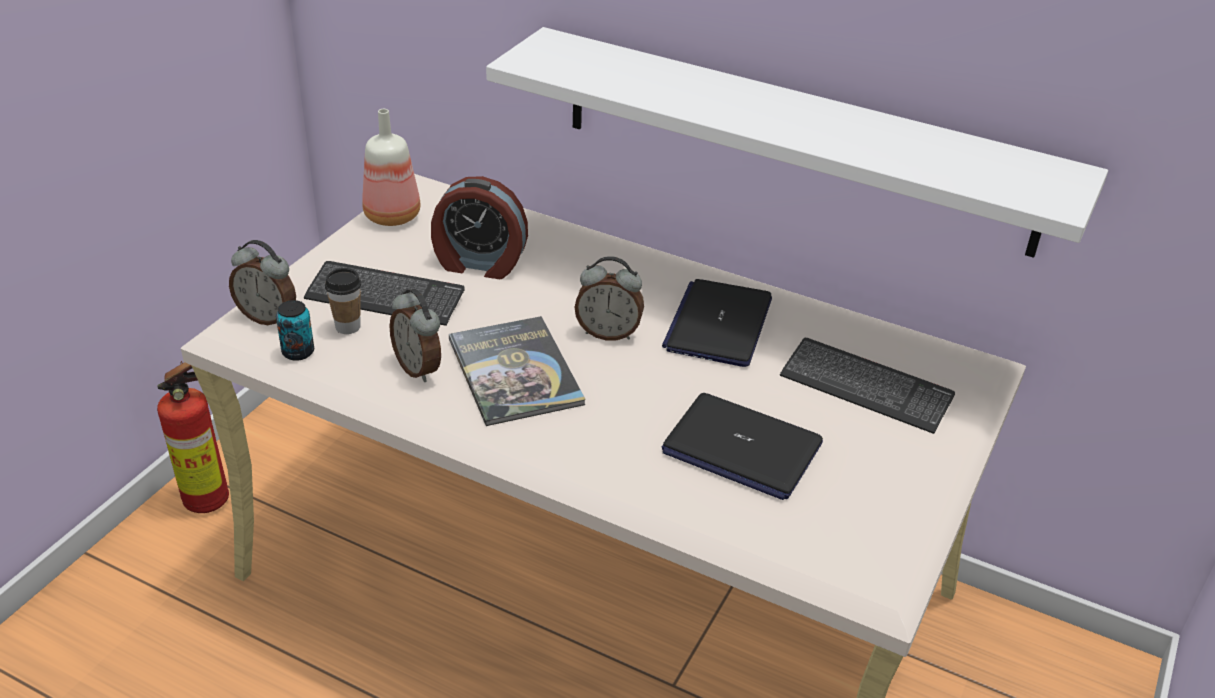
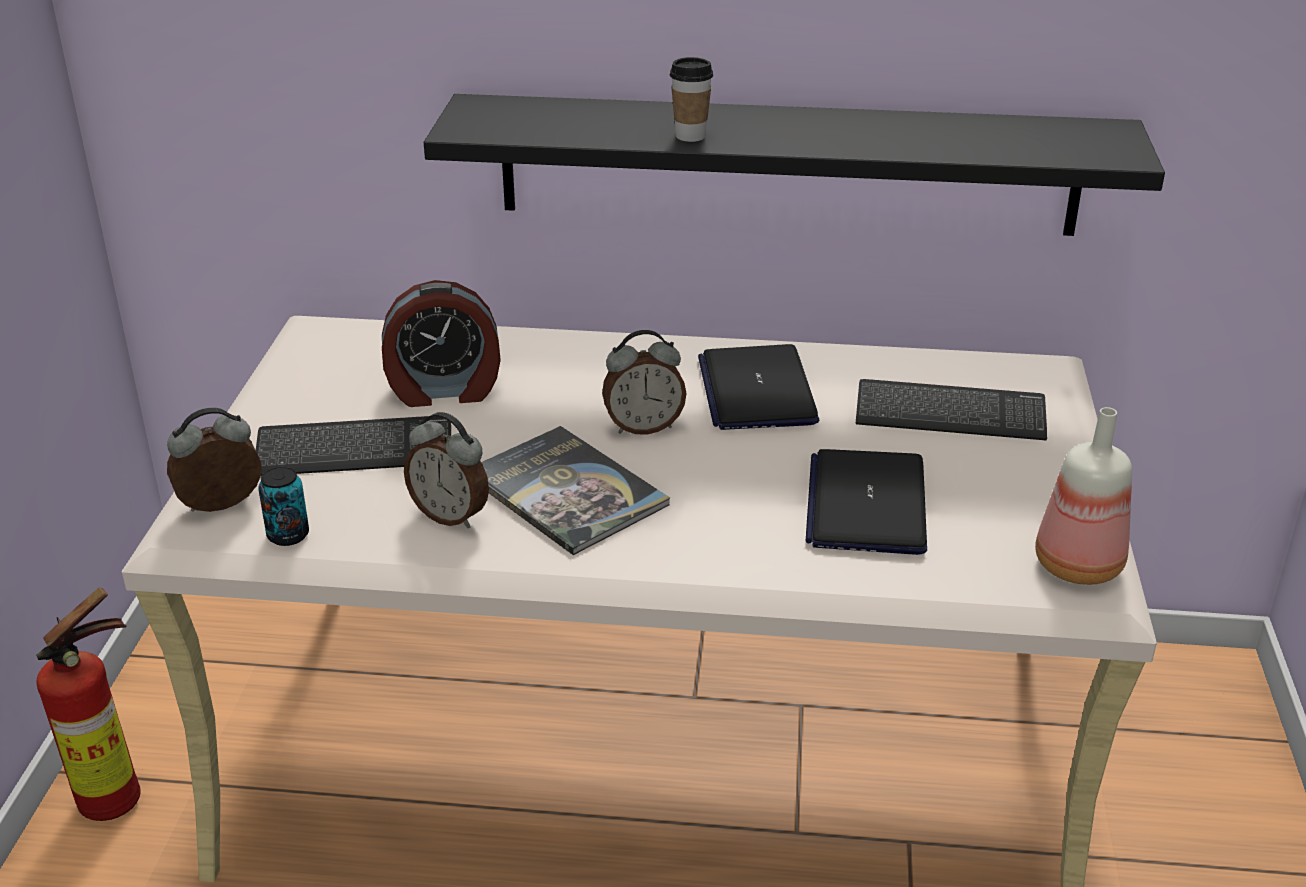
camera: 20 degrees left, 5 degrees down
(268, 317) = (222, 507): alarm clock -> alarm clock turned 150 degrees clockwise
(348, 327) = (331, 493): cup -> cup (690, 136)
(391, 215) = (300, 364): bottle -> bottle (1075, 565)
(741, 448) = (866, 504): laptop -> laptop turned 90 degrees clockwise
(795, 140) = (787, 164): white shelf -> black shelf

